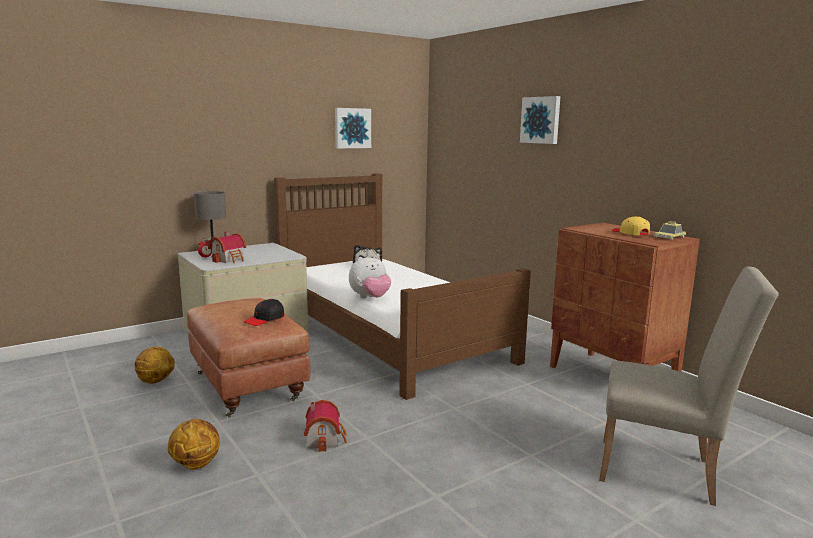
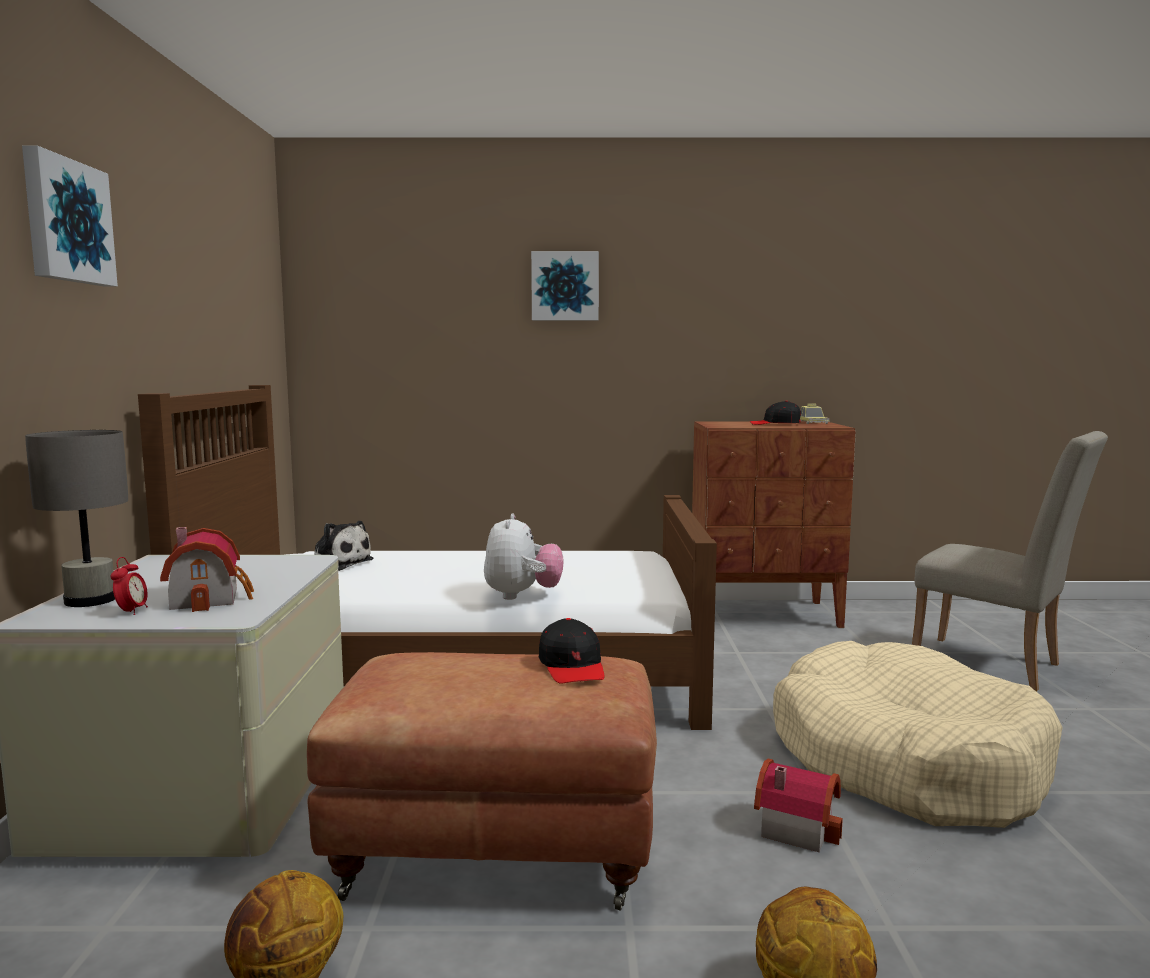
camera: 55 degrees left, 5 degrees down
(352, 128) = (216, 289): picture -> picture (66, 221)
(435, 457) = (905, 761): none -> beige dog bed
(630, 233) = (775, 424): yellow cap -> black cap
(666, 472) = (996, 666): beige chair -> beige chair turned 75 degrees clockwise

